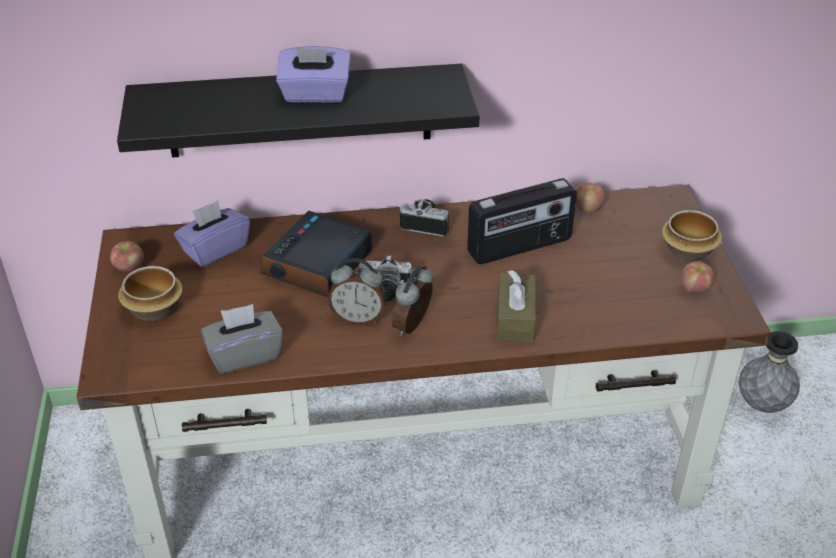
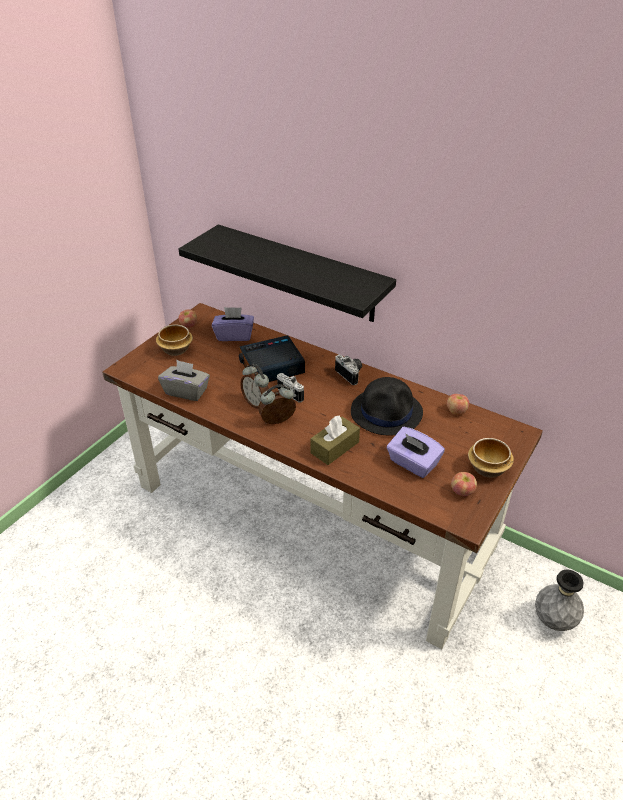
camera: 40 degrees right, 0 degrees up
(315, 95) = (294, 264): purple tissue box -> purple tissue box (413, 463)
(520, 247) = (387, 412): radio -> black hat

